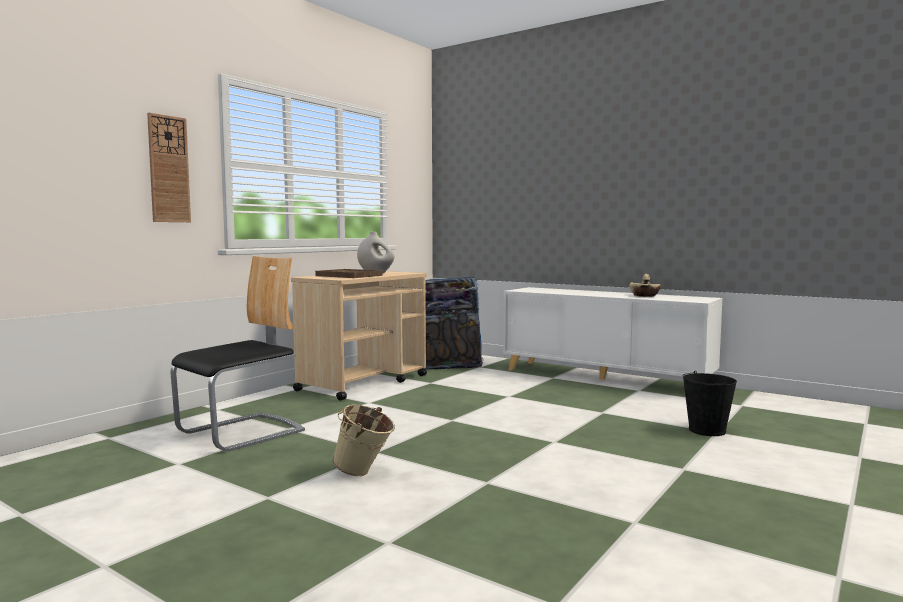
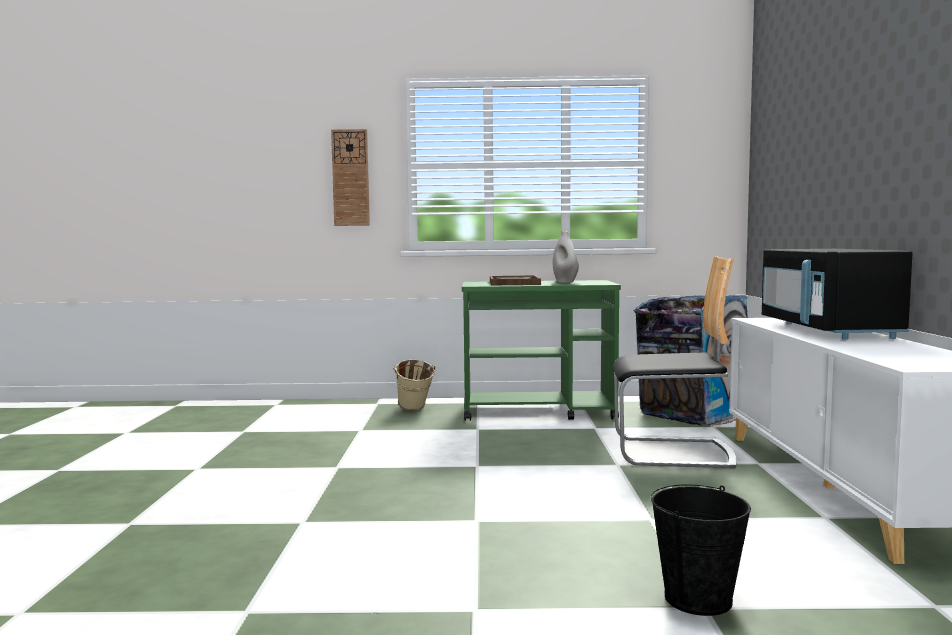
camera: 55 degrees right, 0 degrees up
(242, 432) = (331, 423): chair -> chair (672, 452)
(364, 382) = (539, 411): beige cart -> green cart
(364, 473) = (277, 478): beige bucket -> beige bucket (414, 410)
(581, 292) = (827, 330): none -> black microwave
(645, 295) = (888, 347): beige bowl -> none

